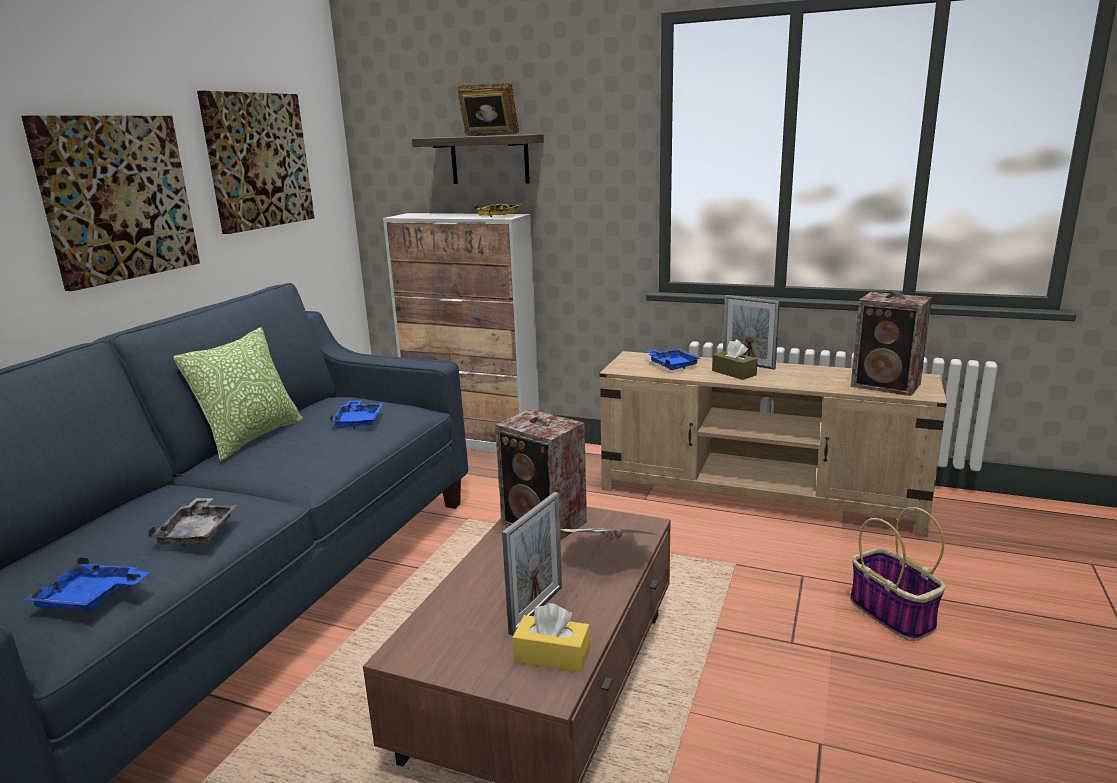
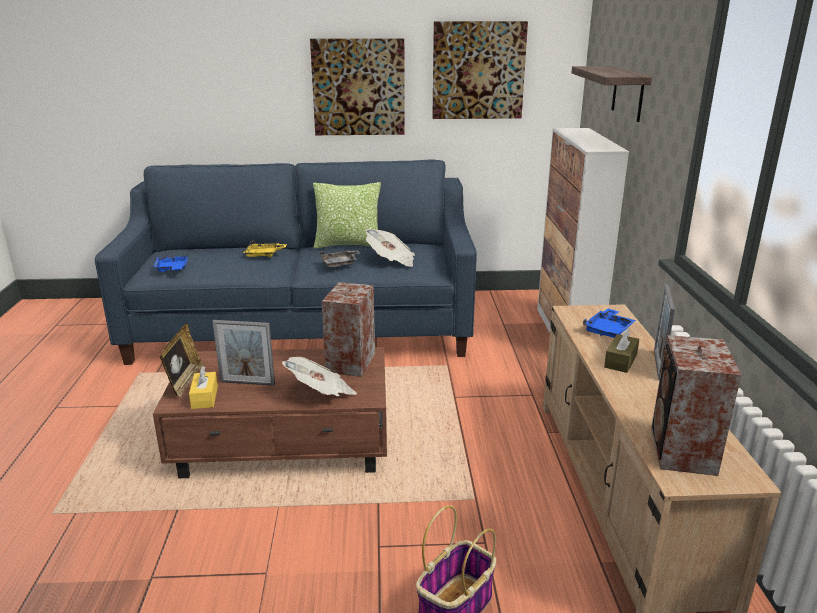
camera: 65 degrees right, 5 degrees up
(199, 532) = (234, 268): grey tray -> grey tray (340, 264)
(359, 421) = (391, 261): blue tray -> newspaper
(488, 135) = (605, 72): picture frame -> picture frame (184, 382)
(499, 216) = (600, 146): yellow tray -> yellow tray (264, 255)

